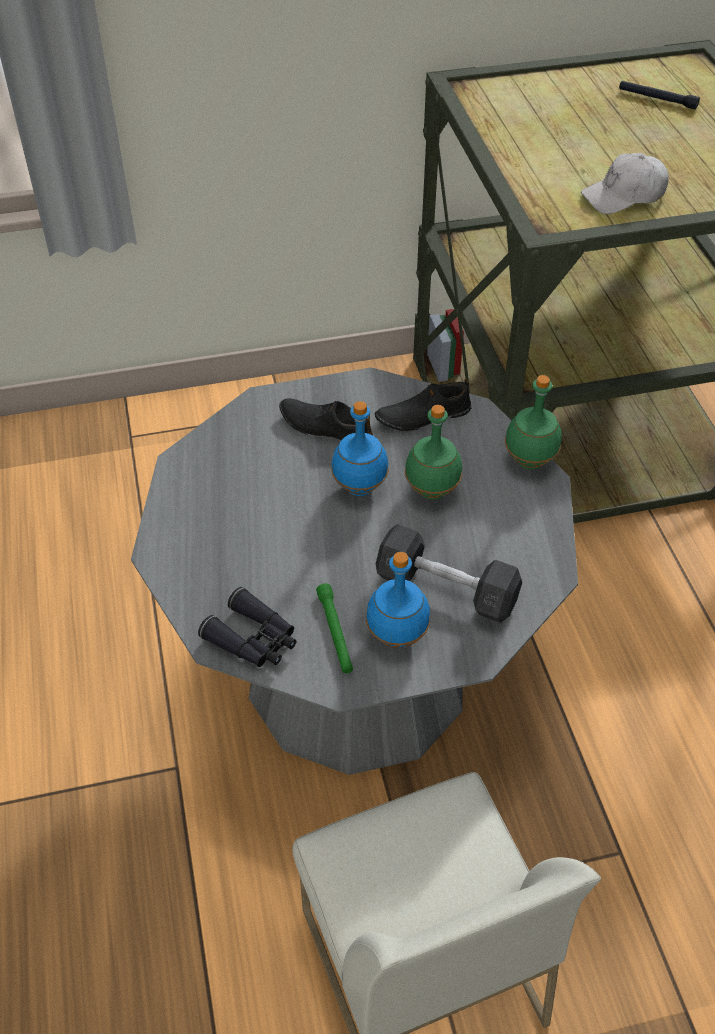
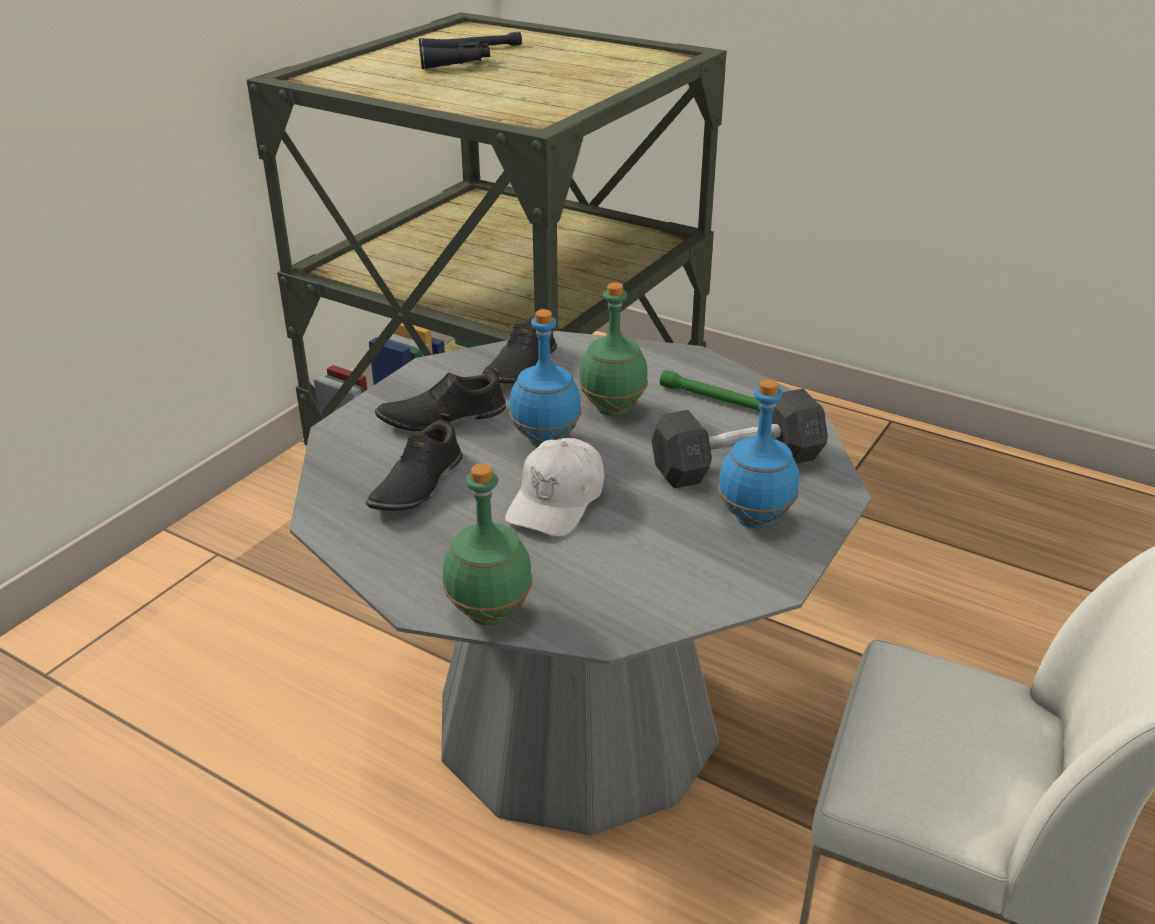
camera: 45 degrees left, 15 degrees down
(250, 470) = (416, 484): none -> black shoe
(254, 639) = (637, 605): black binoculars -> black binoculars (455, 63)
(335, 632) = (700, 550): green flashlight -> green flashlight (712, 399)
(530, 462) = (658, 352): green bottle -> green bottle (490, 614)
(624, 196) = (560, 95): white cap -> white cap (557, 501)

